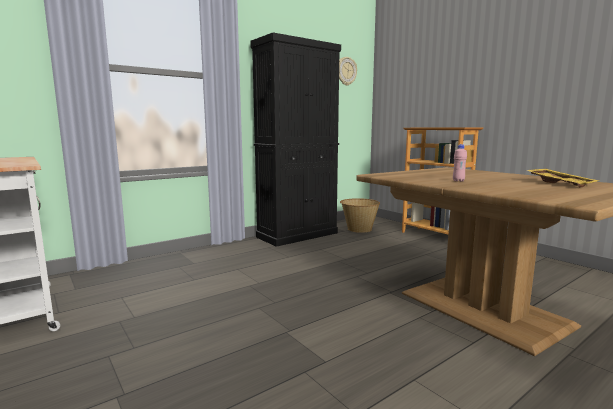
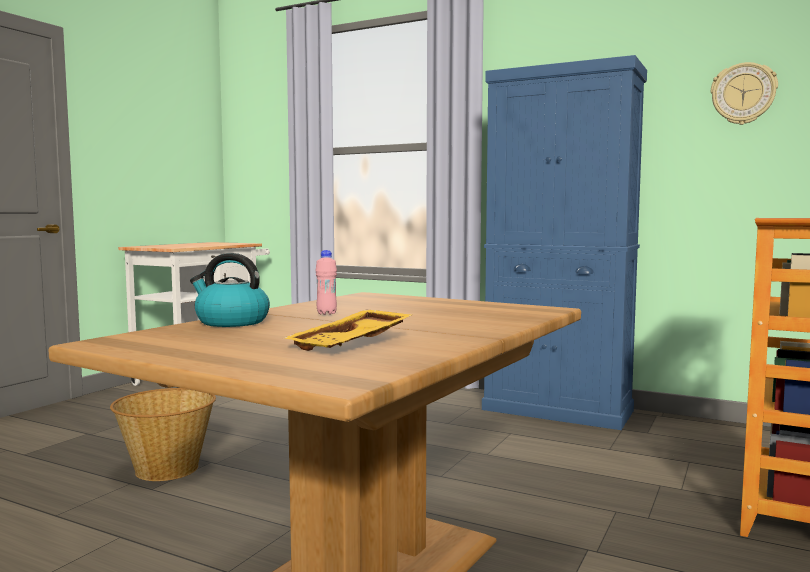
camera: 65 degrees right, 5 degrees down
(298, 235) = (558, 410): black cabinet -> blue cabinet
(359, 229) = (681, 440): basket -> basket (167, 469)
(492, 189) = (231, 322): none -> kettle

